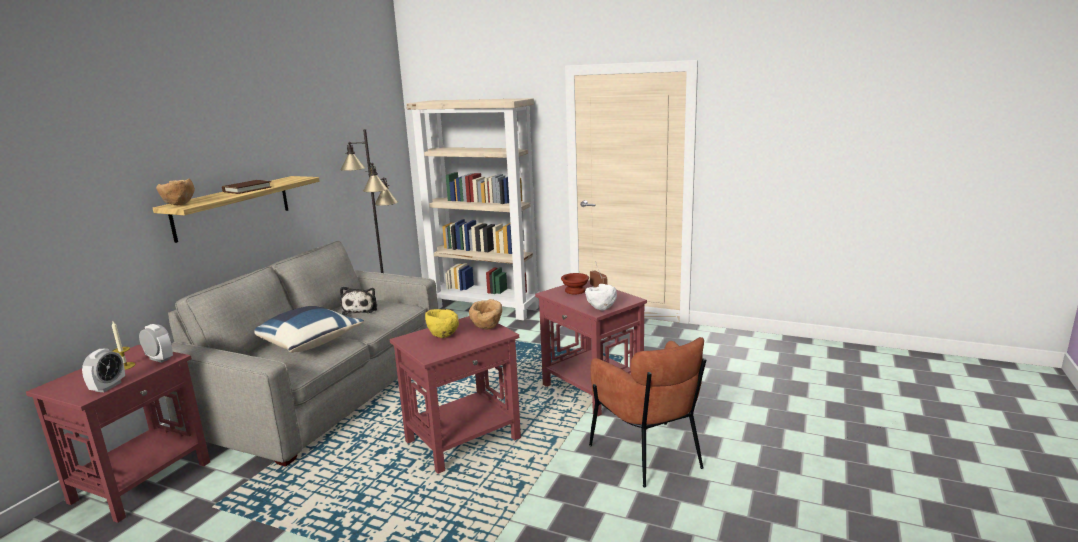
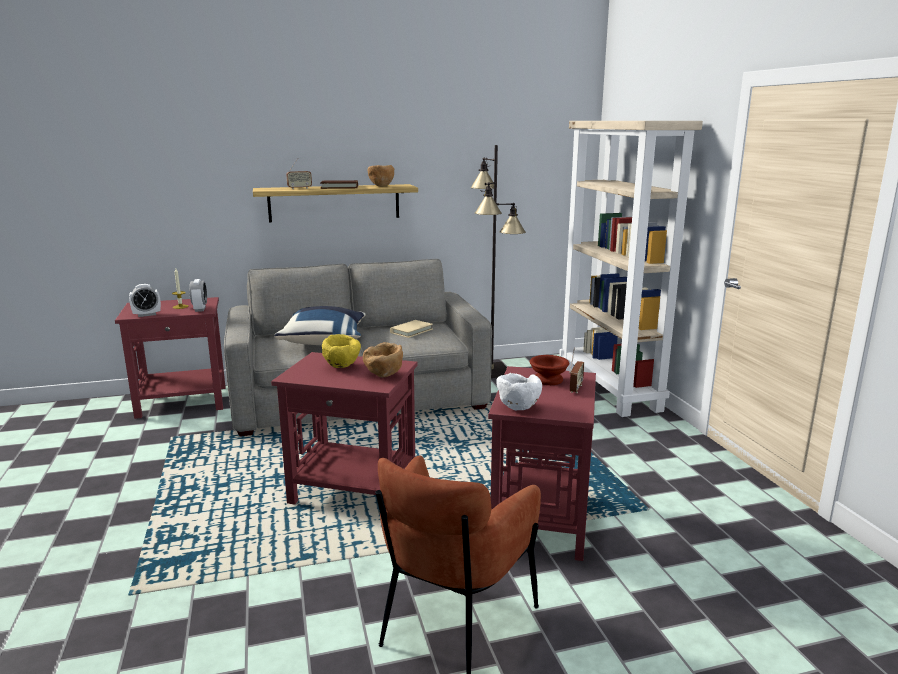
camera: 50 degrees right, 0 degrees up
(179, 204) = (266, 188): brown bowl -> brown bowl (381, 186)
(215, 198) = (299, 188): none -> radio
(361, 309) = (411, 331): plush toy -> beige book

